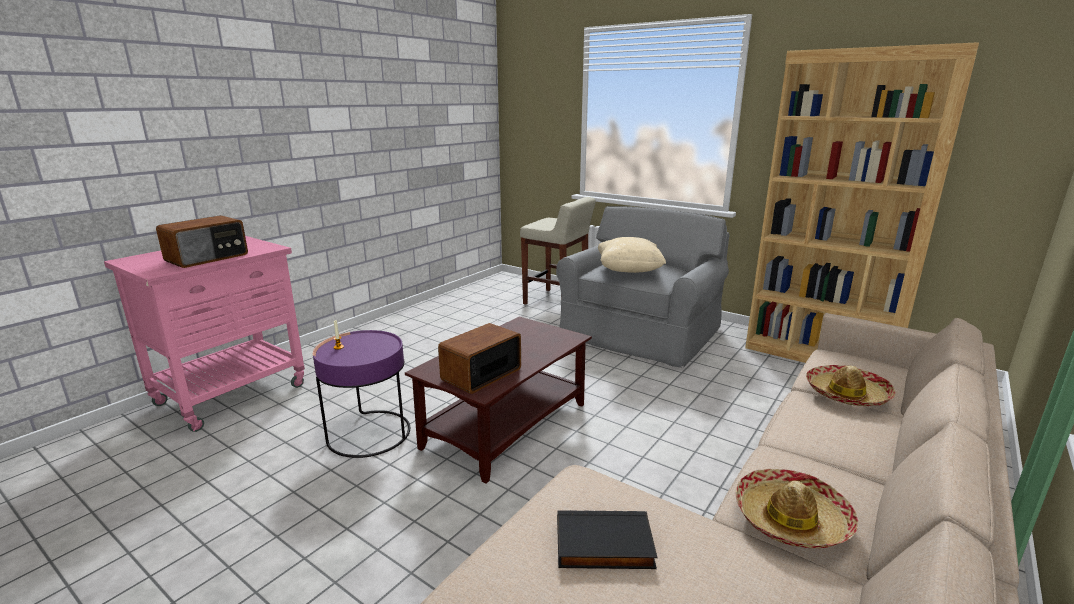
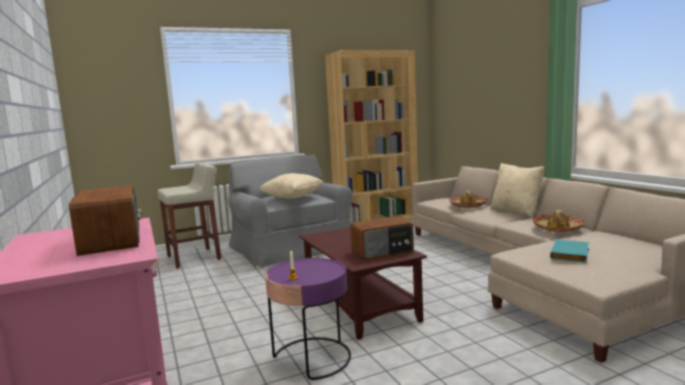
camera: 60 degrees left, 10 degrees down
(480, 374) = (383, 252): radio -> radio turned 90 degrees counterclockwise
(603, 546) = (571, 254): black book -> turquoise book
(872, 451) = (516, 211): none -> beige pillow

